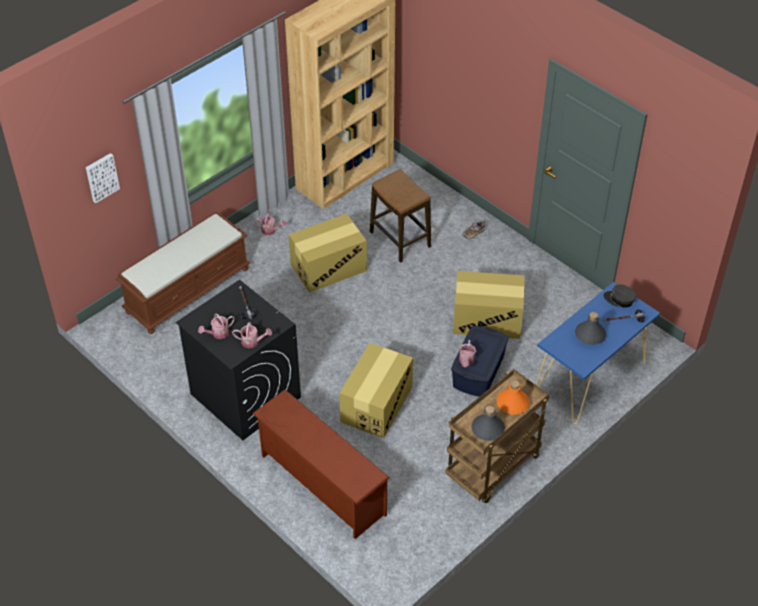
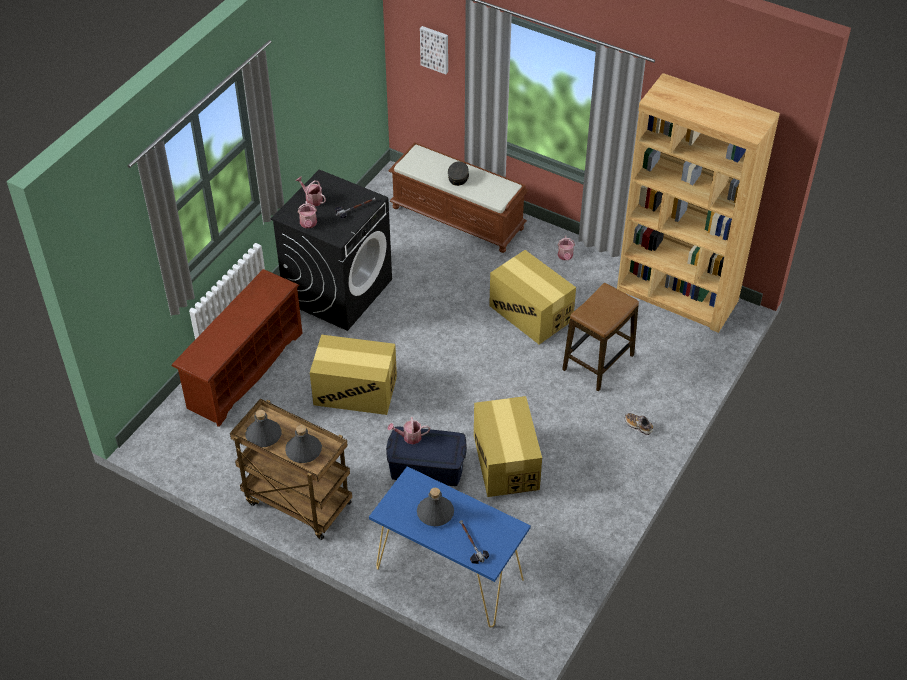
camera: 75 degrees right, 0 degrees up
(512, 403) = (303, 451): orange bottle -> grey bottle
(619, 299) = (502, 535): grey cap -> grey cap (458, 177)

